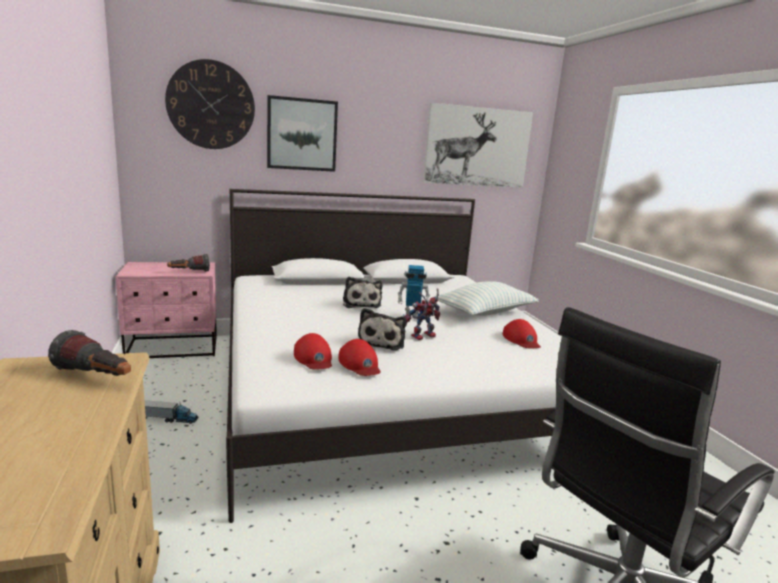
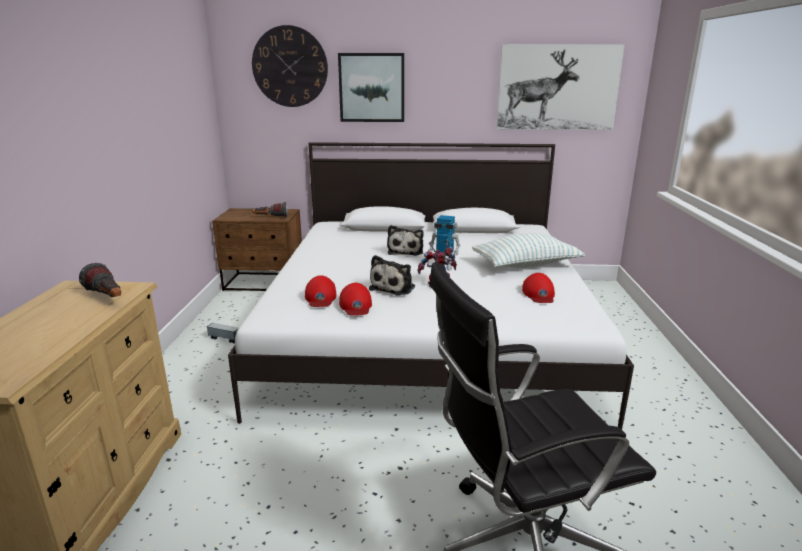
camera: 20 degrees right, 5 degrees up
(173, 348) = (264, 283): pink nightstand -> brown nightstand

